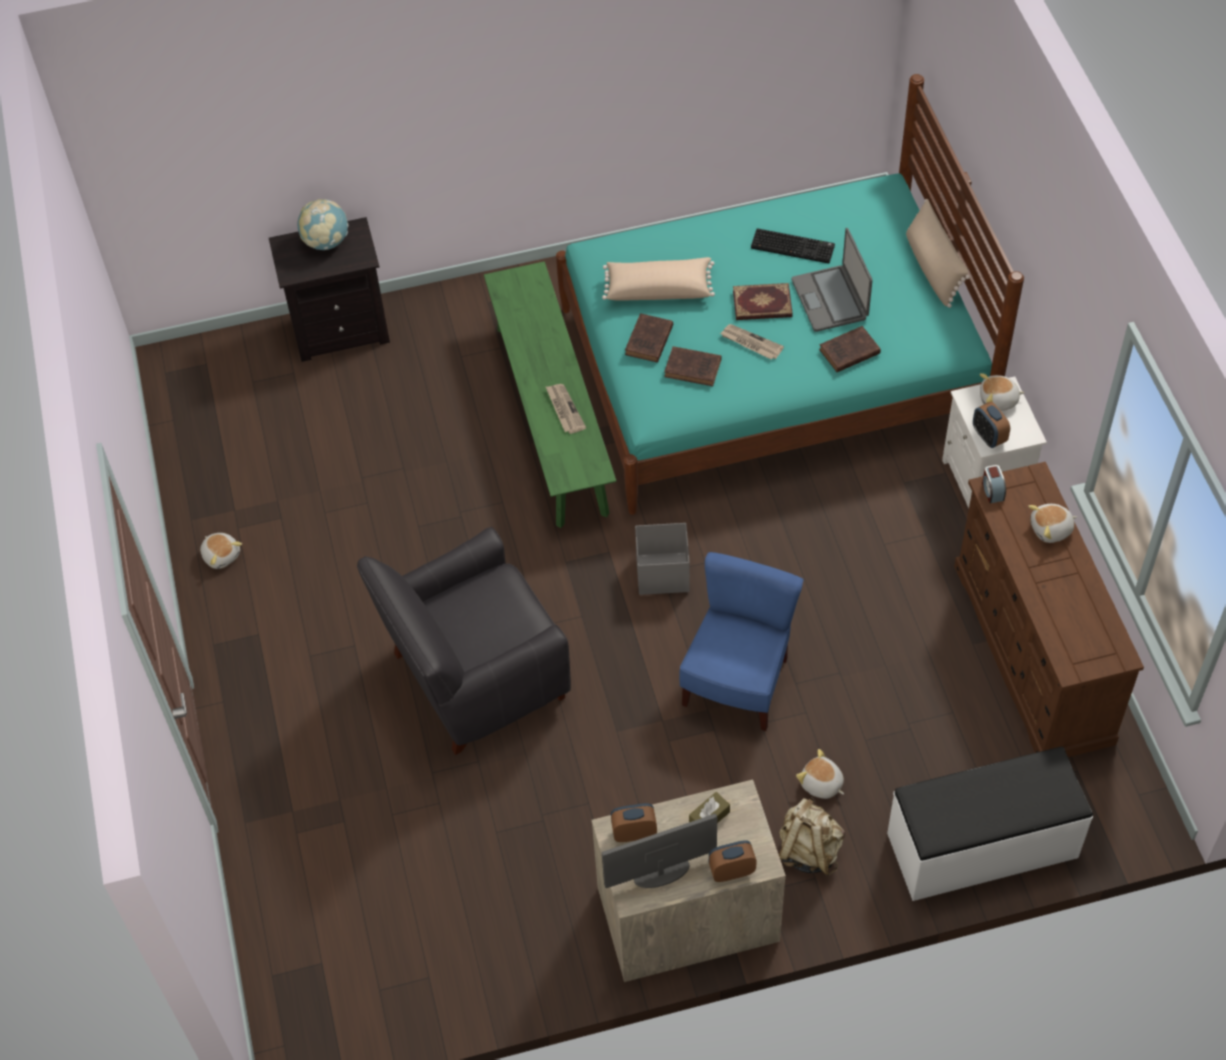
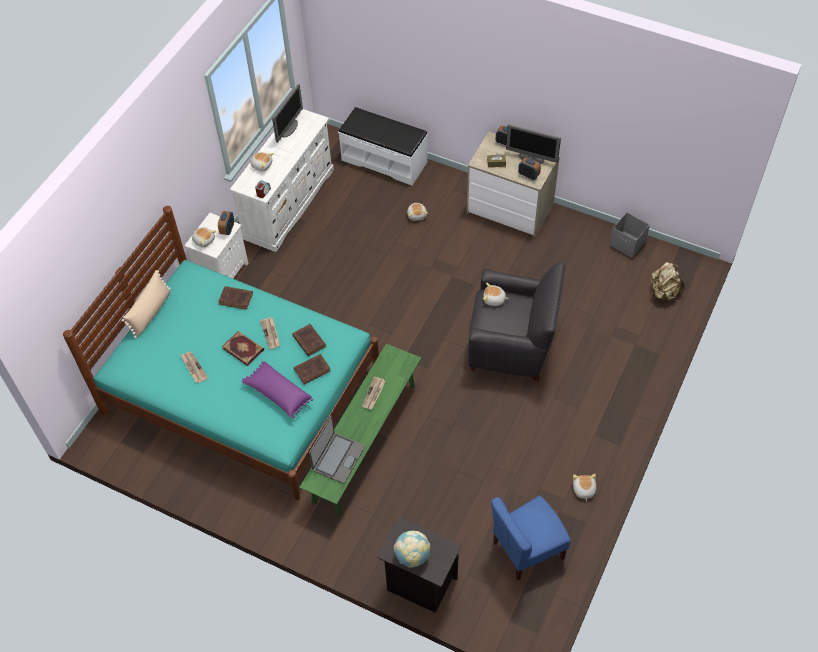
camera: 140 degrees left, 0 degrees up
(518, 629) = (494, 300): none -> plush toy
(658, 288) = (278, 394): beige pillow -> purple pillow
(661, 573) = (392, 332): grey storage box -> grey storage box (627, 244)
(737, 683) = (408, 269): blue chair -> blue chair (527, 549)
(793, 246) = (193, 368): keyboard -> newspaper
(808, 850) = (445, 198): beige backpack -> beige backpack (663, 292)
(830, 299) = (212, 328): laptop -> laptop (338, 458)
(1033, 654) = (289, 203): brown dresser -> white dresser
(1094, 620) = (289, 128): none -> monitor

